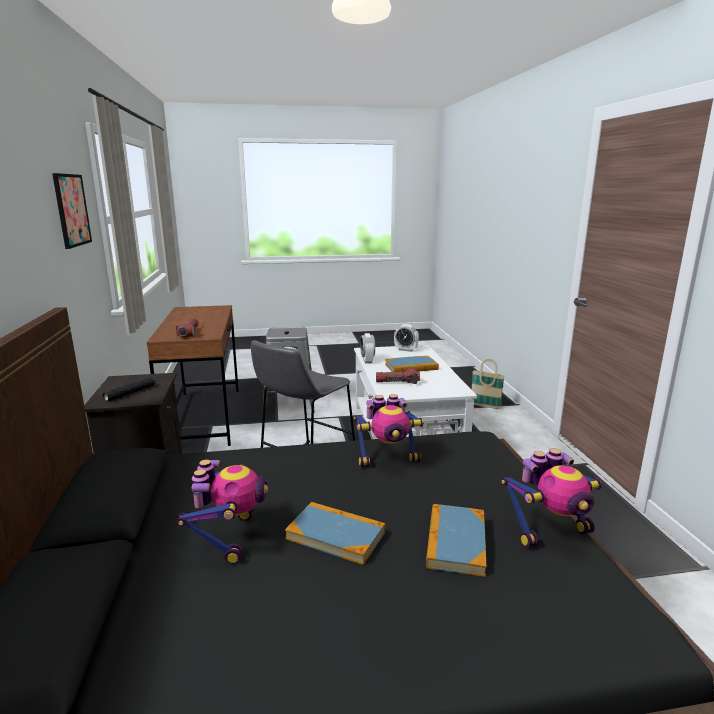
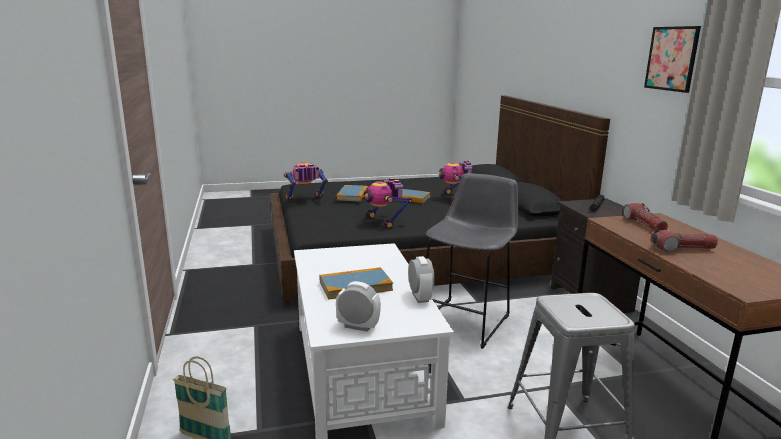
camera: 175 degrees right, 0 degrees up
(388, 459) = (384, 221): toy robot -> toy robot turned 105 degrees counterclockwise
(397, 382) = (376, 262): flashlight -> flashlight (682, 249)

